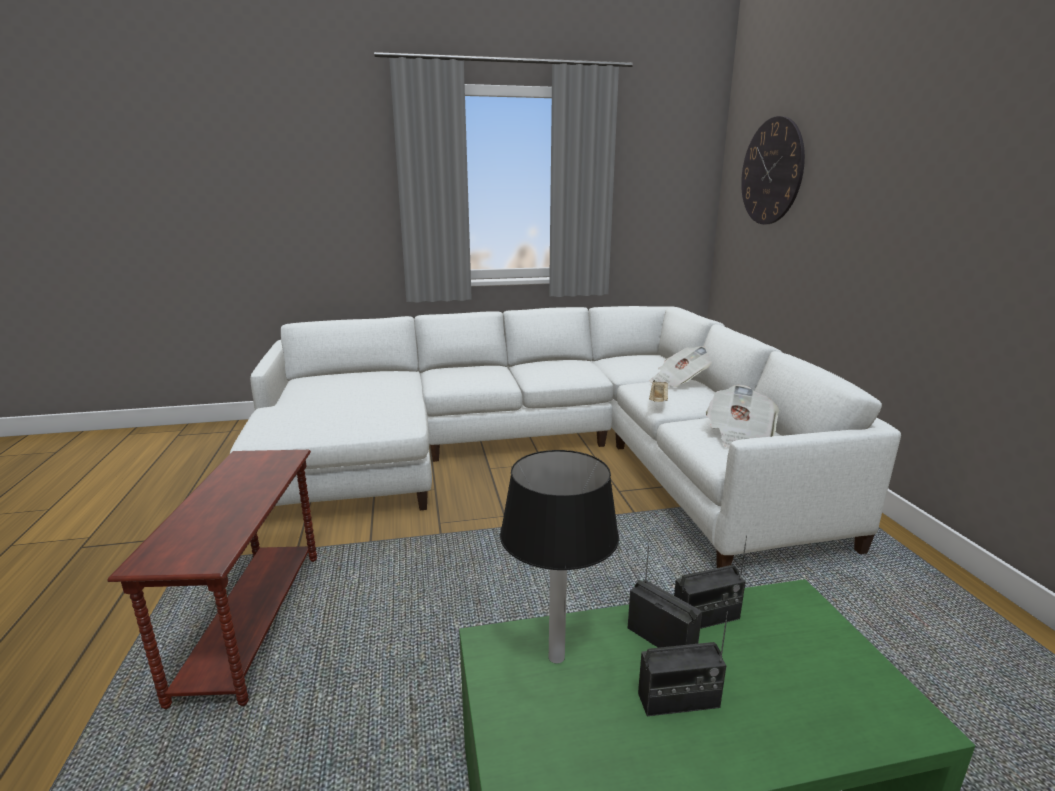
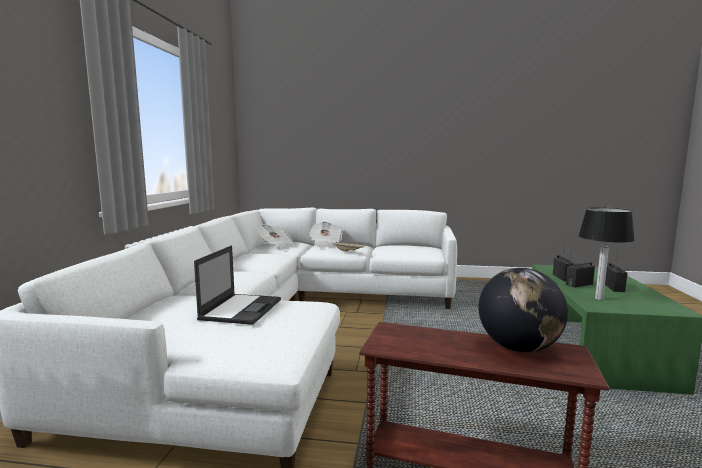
camera: 70 degrees left, 10 degrees down
(221, 525) = (518, 348): none -> globe
(364, 397) = (241, 309): none -> laptop
(739, 435) = (407, 248): newspaper -> newspaper (277, 246)
(771, 171) = (292, 124): wall clock -> none

